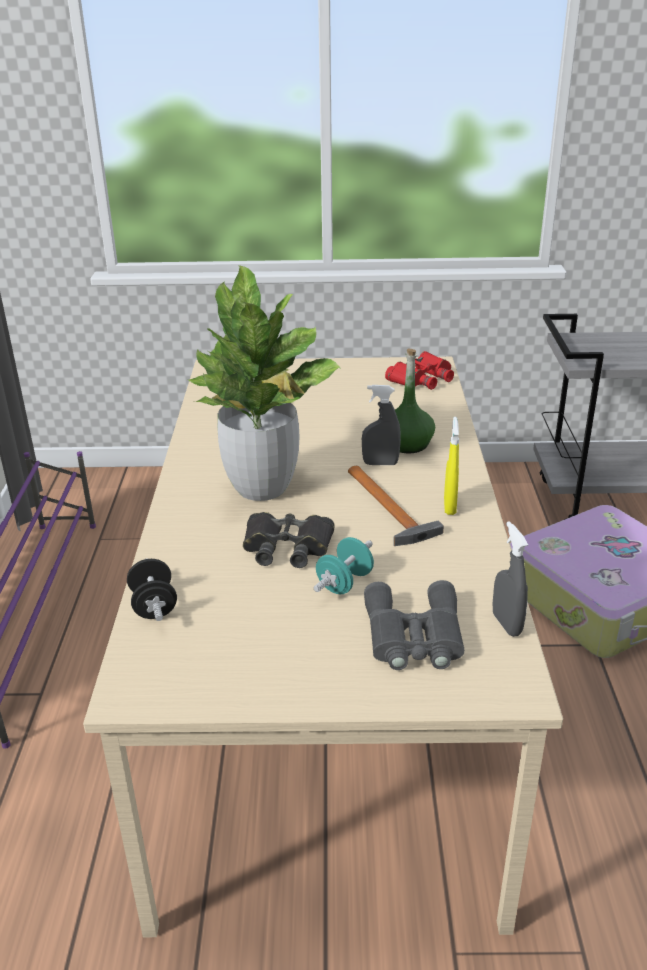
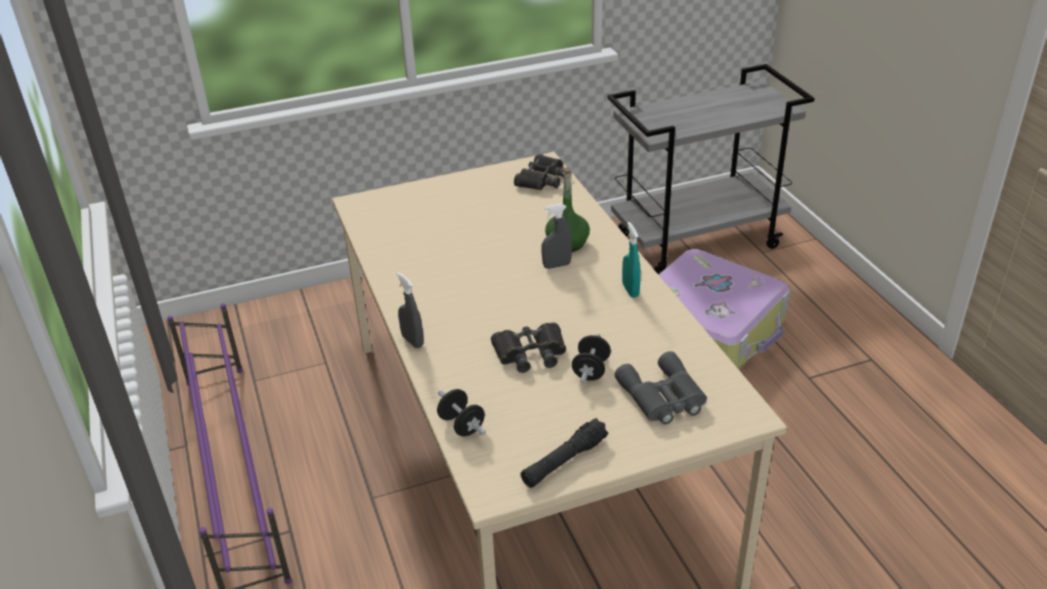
camera: 20 degrees left, 5 degrees up
(240, 680) = (564, 461): none -> black flashlight
(262, 488) = (477, 308): potted plant -> none
(344, 582) = (591, 370): turquoise dumbbell -> black dumbbell
(388, 509) = (587, 303): hammer -> none
(421, 378) = (542, 178): red binoculars -> black binoculars
(449, 506) = (630, 290): yellow spray bottle -> turquoise spray bottle
(506, 624) = (719, 372): grey spray bottle -> grey spray bottle (412, 341)

